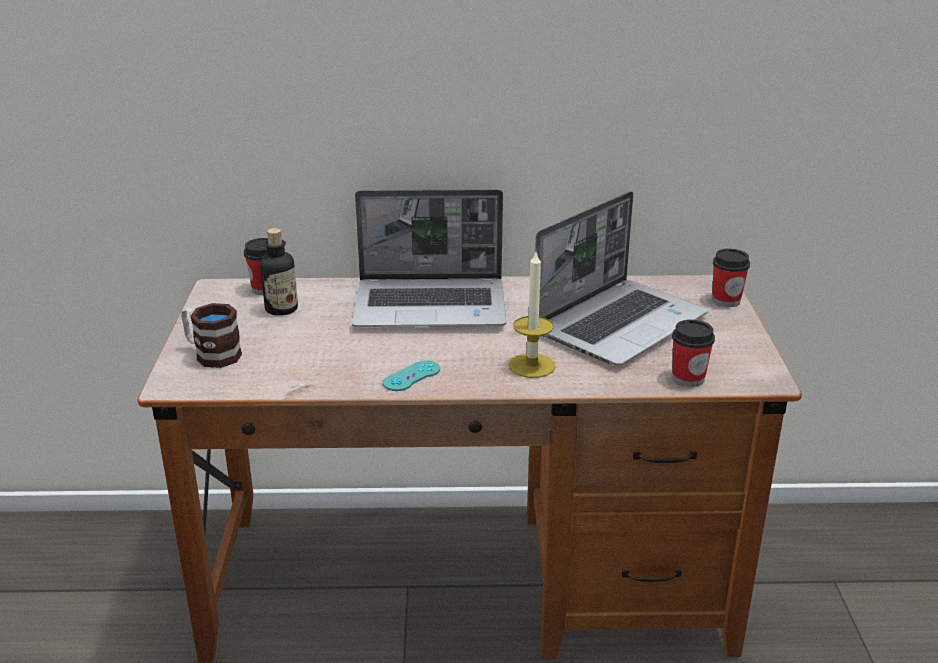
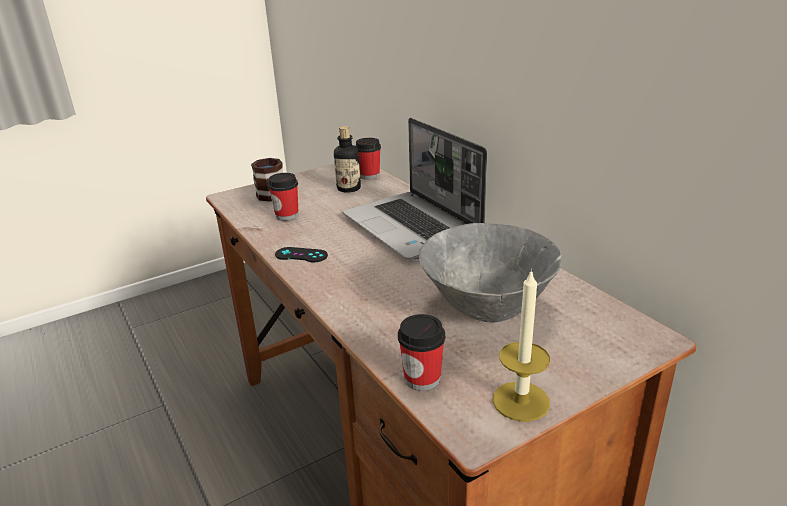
camera: 60 degrees right, 0 degrees up
(411, 376) = (301, 255): turquoise game controller -> black game controller
(532, 365) = (363, 293): candle -> candle (521, 401)
(620, 323) = (487, 310): laptop -> grey bowl
(726, 300) = (624, 355): cup -> cup (287, 215)

